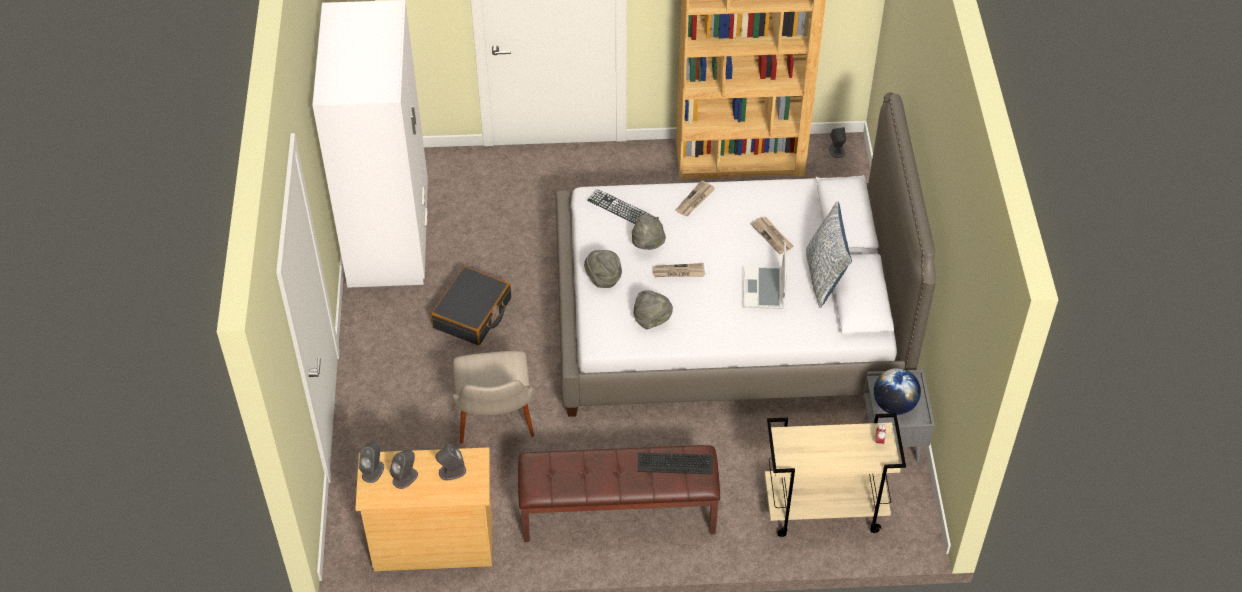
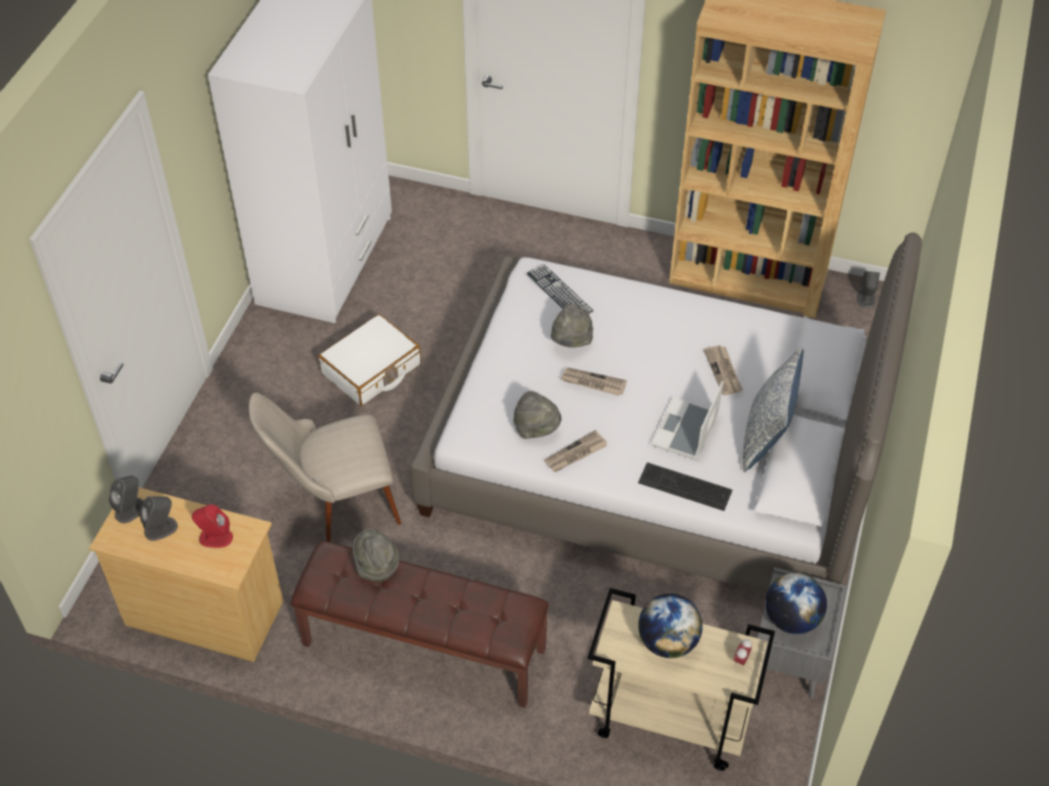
camera: 20 degrees right, 0 degrees up
(452, 471) = (215, 537): grey speaker -> red speaker
(472, 314) = (371, 369): black suitcase -> white suitcase
(496, 427) = (335, 503): beige chair -> beige chair turned 60 degrees clockwise
(603, 278) = (503, 366): grey hat -> grey hat (376, 566)
(674, 464) = (487, 609): keyboard -> keyboard (683, 487)
(695, 200) = (650, 306): newspaper -> newspaper (575, 454)
(822, 444) = (667, 642): none -> globe

